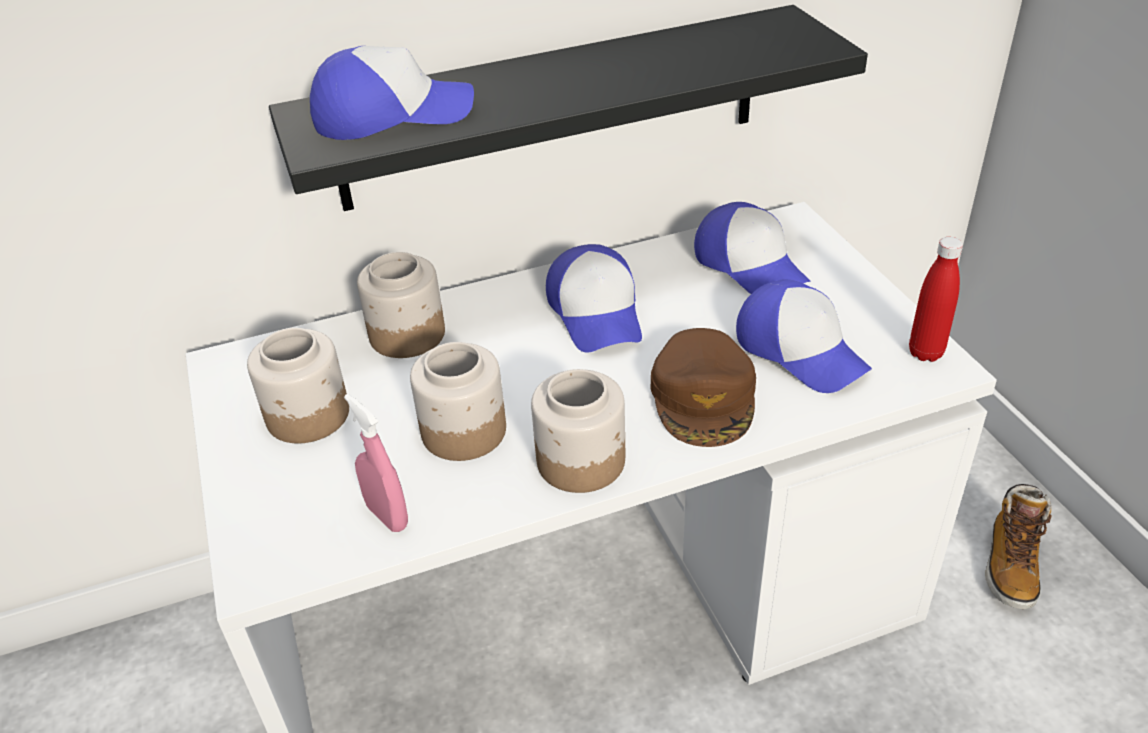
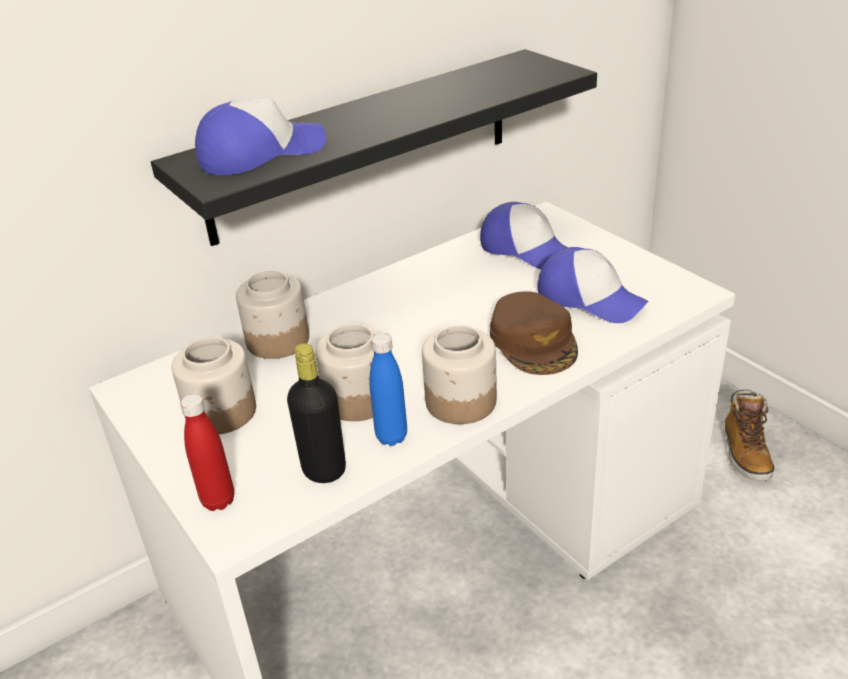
camera: 15 degrees left, 5 degrees down
(387, 516) = (324, 470): pink spray bottle -> black bottle
(480, 490) = (391, 437): none -> blue bottle
(597, 312) = (425, 299): cap -> none
(925, 353) = (679, 285): red bottle -> red bottle (218, 500)

